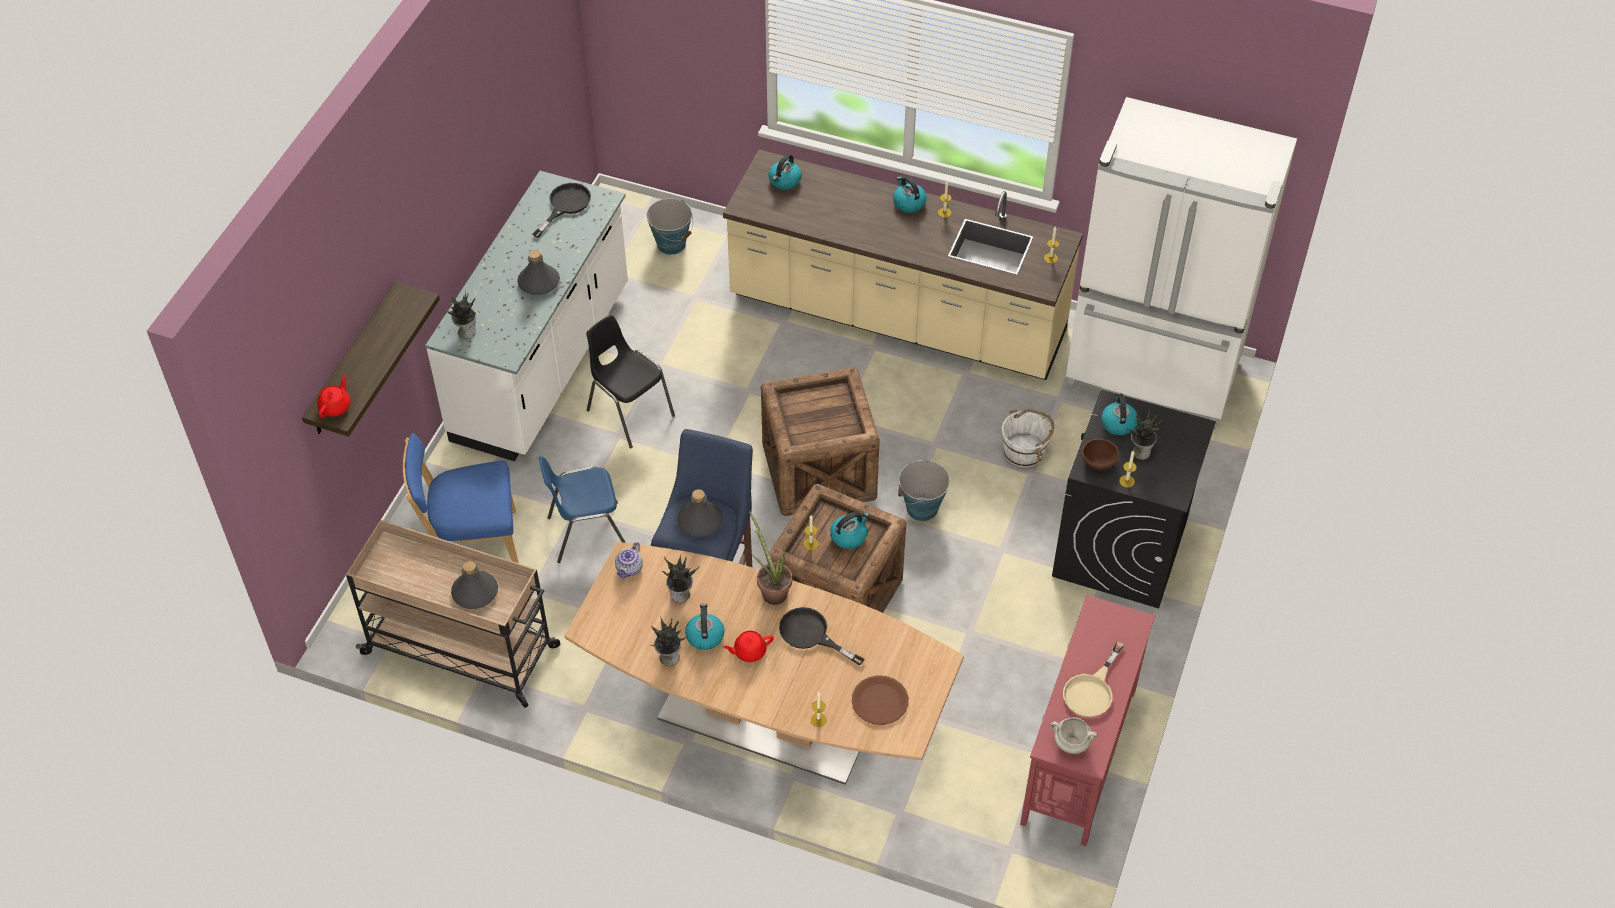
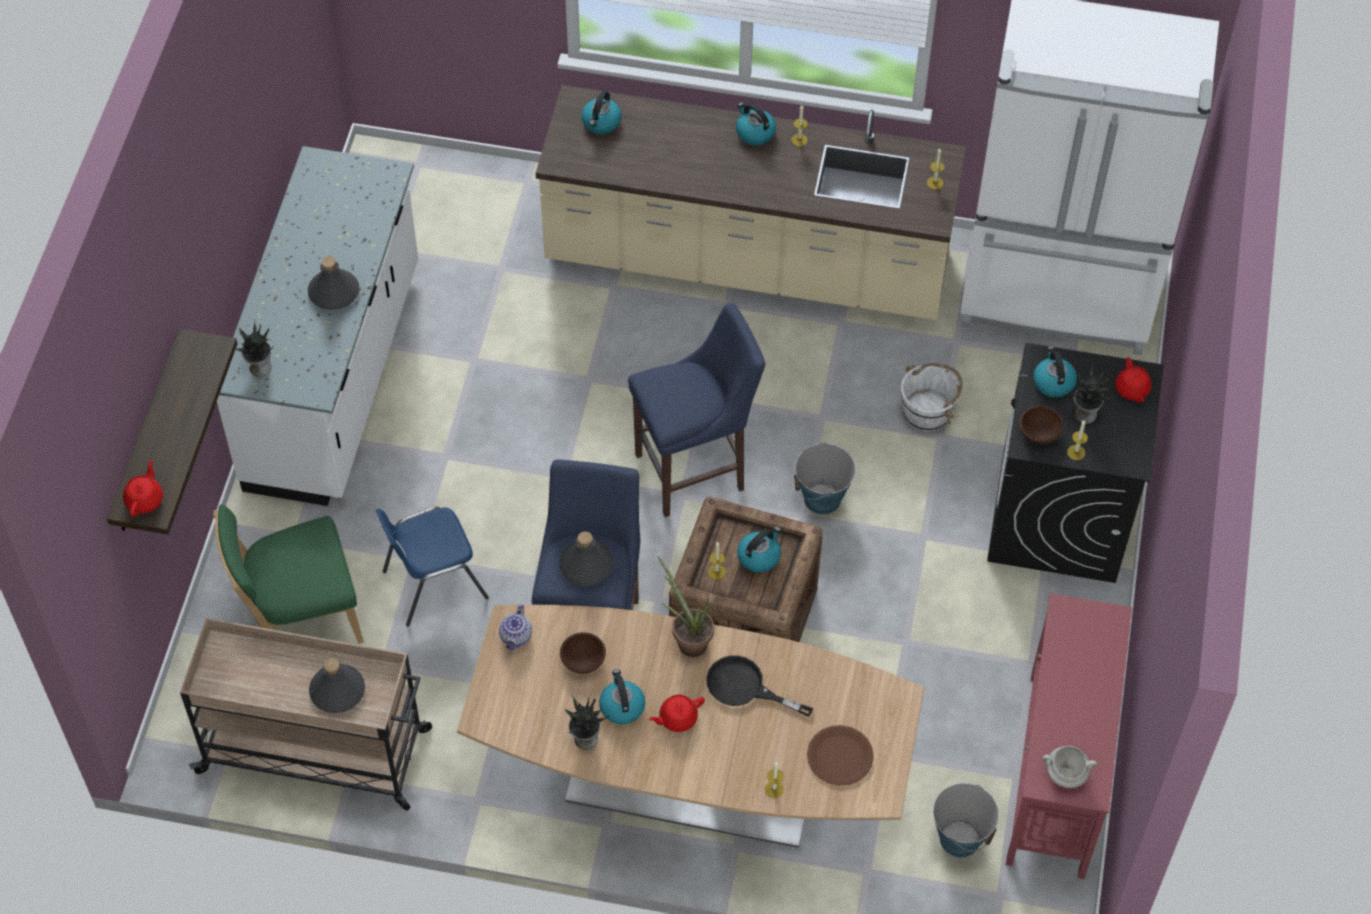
camera: 10 degrees left, 5 degrees up
(472, 545) = (299, 618): blue chair -> green chair
(565, 205) = (344, 188): black frying pan -> none
(629, 413) = (453, 426): black chair -> none
(671, 244) = (459, 203): bucket -> bucket (960, 838)
(680, 595) = (583, 660): potted plant -> brown bowl
(820, 473) = (695, 470): crate -> blue stool
(1092, 690) = (1077, 708): beige frying pan -> none
(1184, 438) = (1132, 390): none -> red teapot

